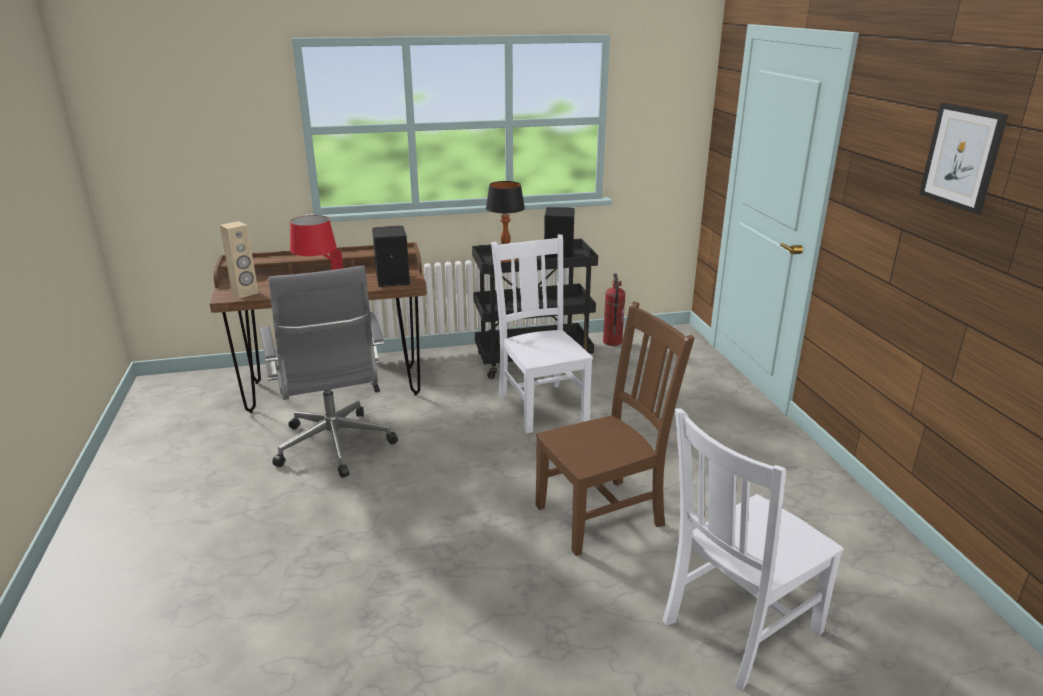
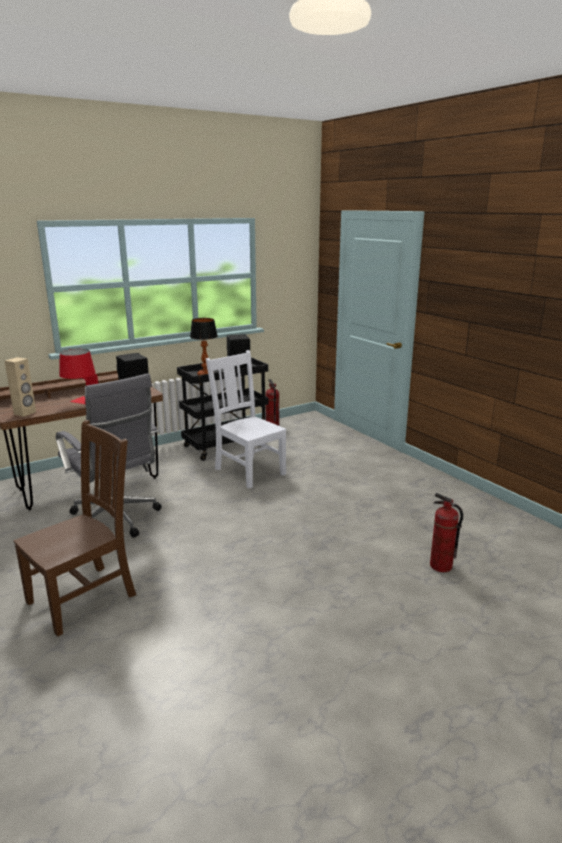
camera: 20 degrees left, 5 degrees down
(603, 514) = (327, 524): brown chair -> brown chair (85, 597)
(738, 628) = (440, 566): white chair -> fire extinguisher
(962, 157) = (503, 275): picture -> none

